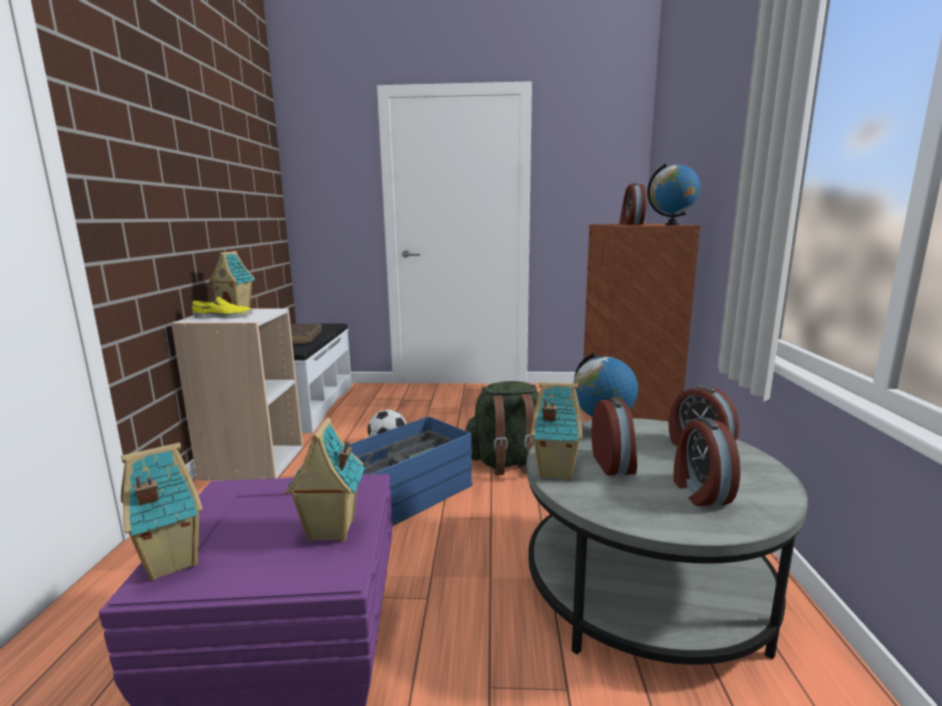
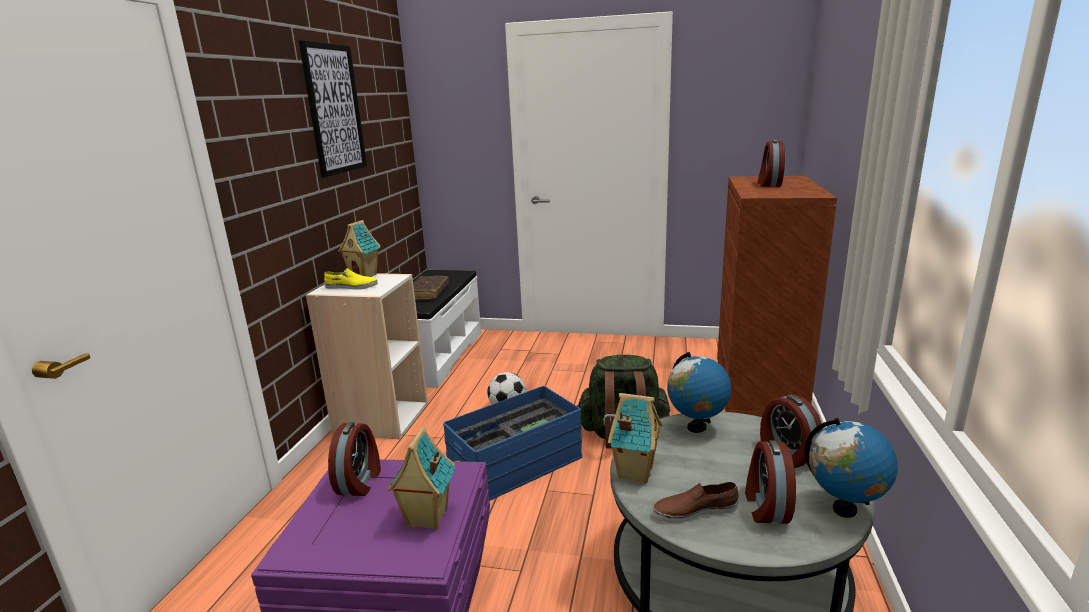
camera: 10 degrees right, 5 degrees up
(169, 562) = (301, 537): toy house -> none
(206, 140) = (334, 109): none -> picture
(614, 464) = (694, 468): alarm clock -> alarm clock (360, 482)
(629, 500) = (694, 510): none -> brown shoe
(671, 225) = (807, 194): globe -> globe (844, 509)

